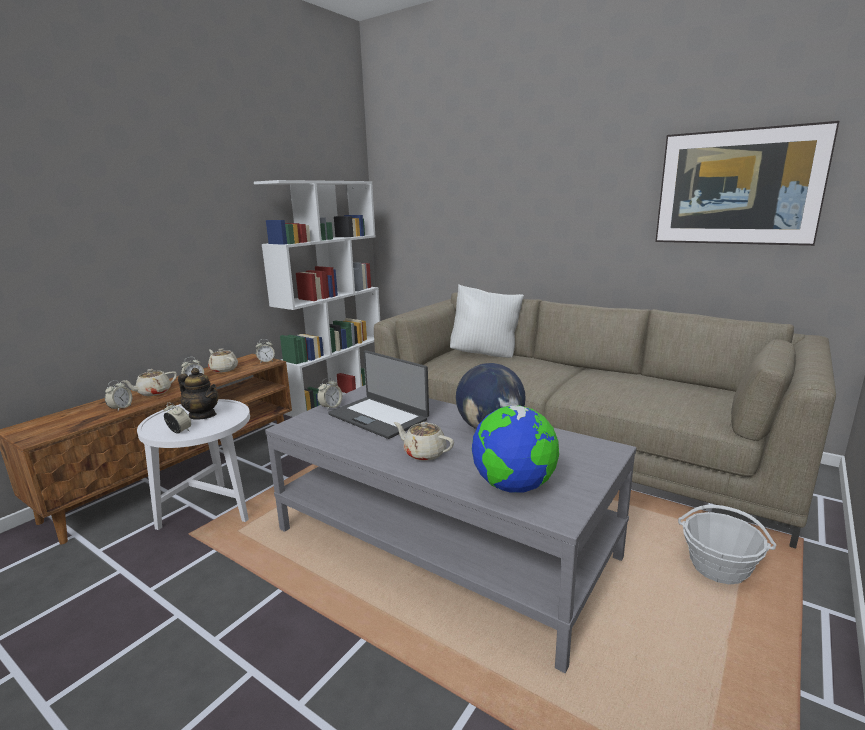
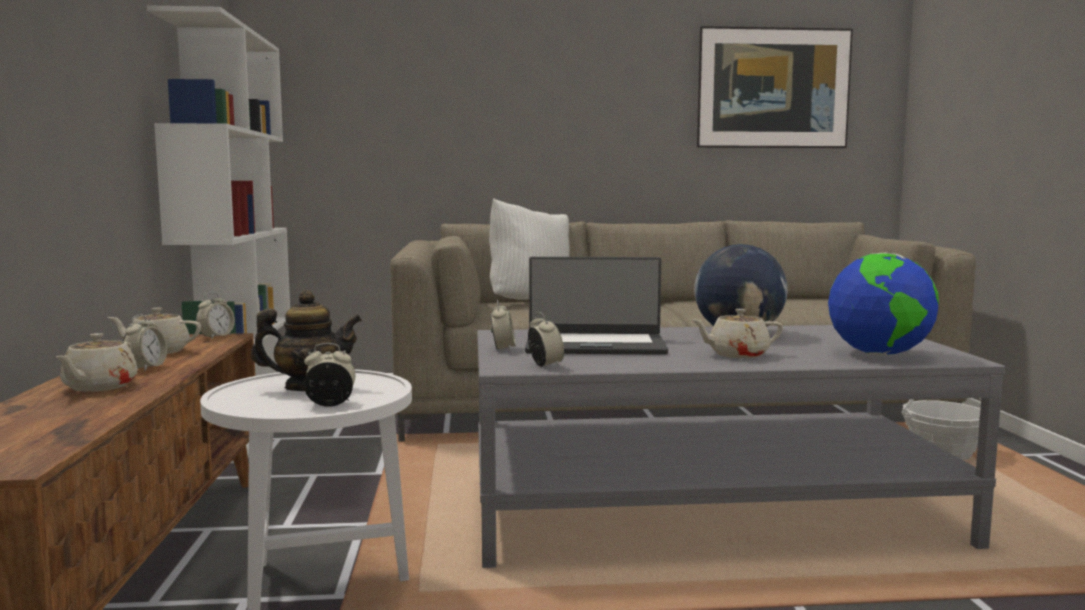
camera: 40 degrees left, 10 degrees down
(121, 408) = (92, 409): alarm clock -> alarm clock (545, 365)

